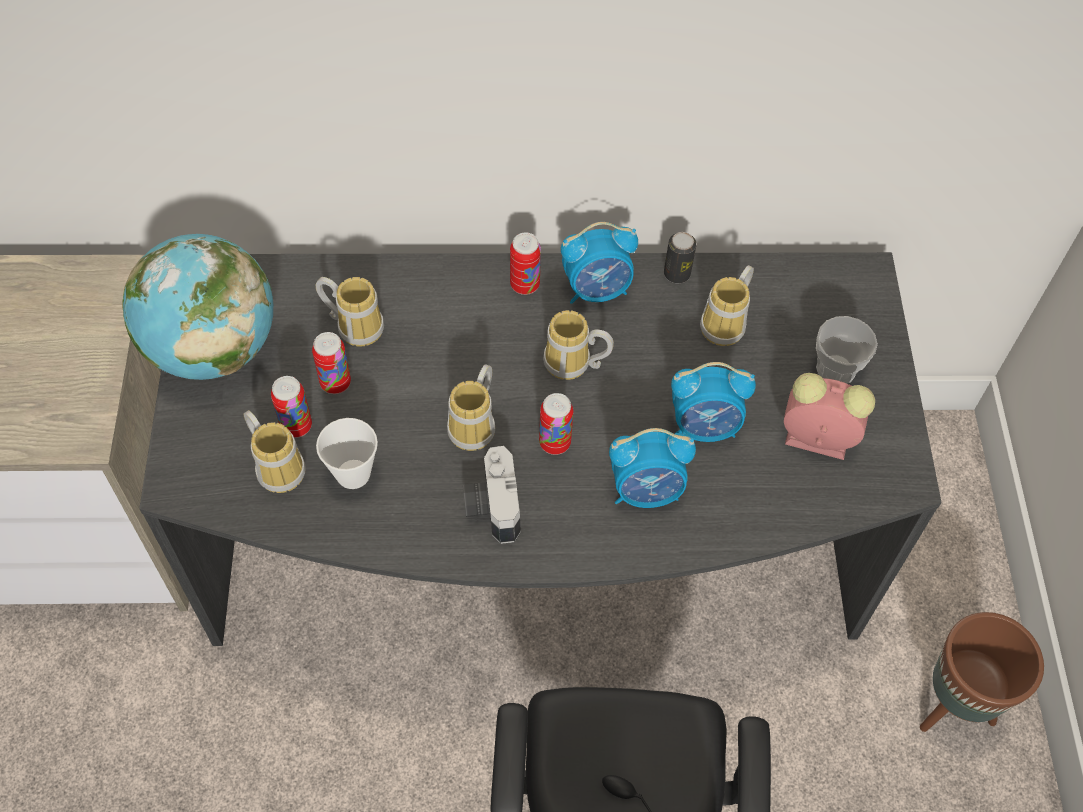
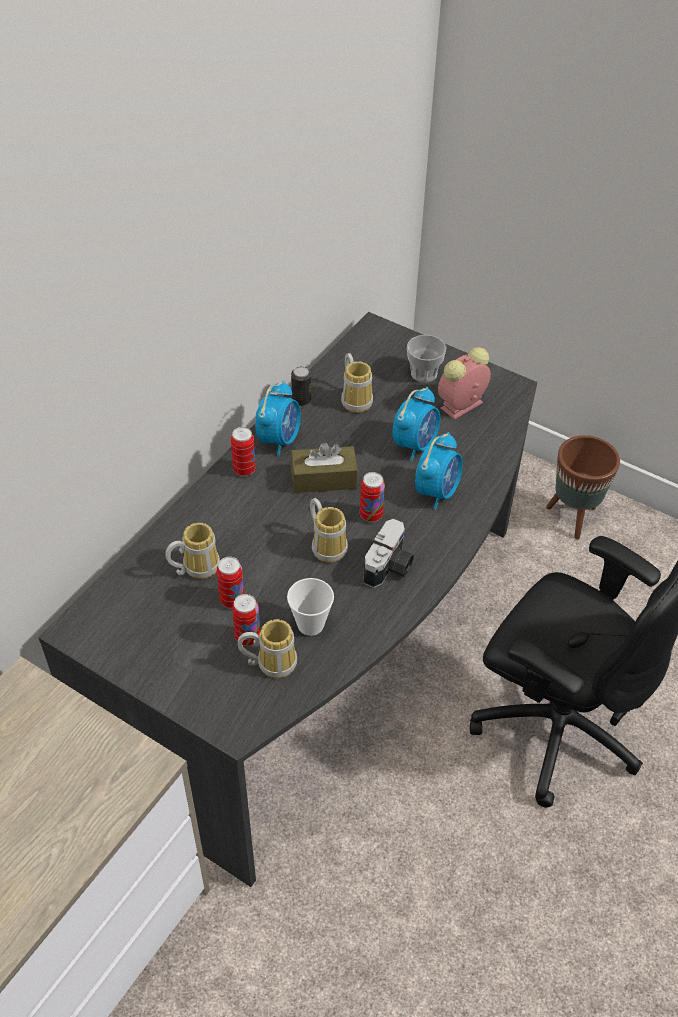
camera: 55 degrees left, 10 degrees down
(213, 348) = (141, 654): globe -> none
(490, 506) = (390, 567): camera -> camera turned 90 degrees counterclockwise
(572, 366) = (324, 479): mug -> brown tissue box

